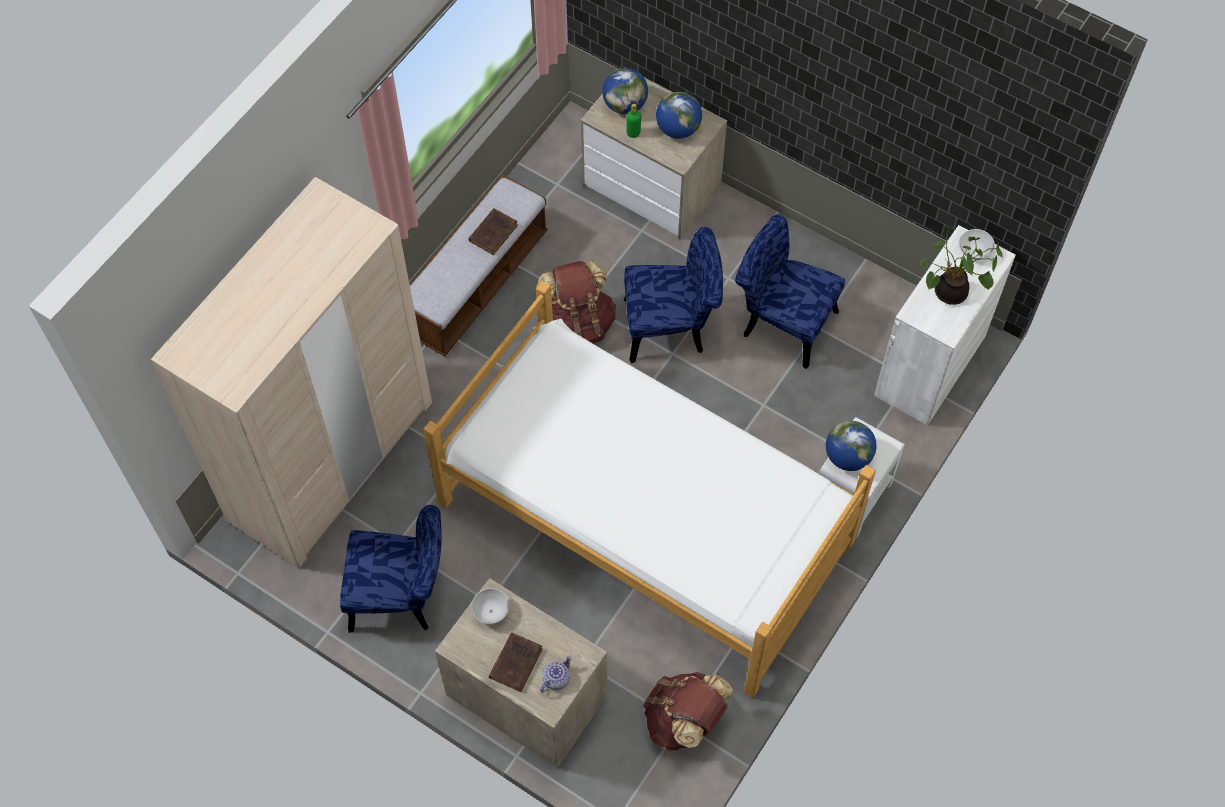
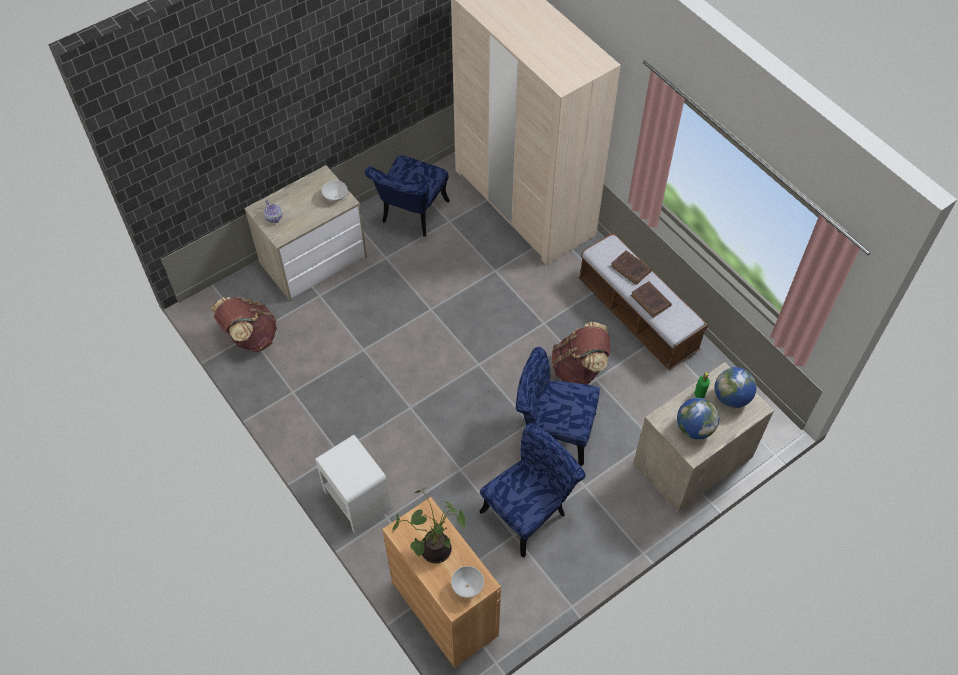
camera: 110 degrees right, 5 degrees down
(516, 662) = (296, 201): brown book -> brown book (631, 269)
(645, 523) = (399, 360): bed -> none
(672, 327) = (553, 430): blue chair -> blue chair turned 90 degrees clockwise
(848, 457) = (353, 455): globe -> none
(930, 365) = (444, 608): white cabinet -> brown cabinet

